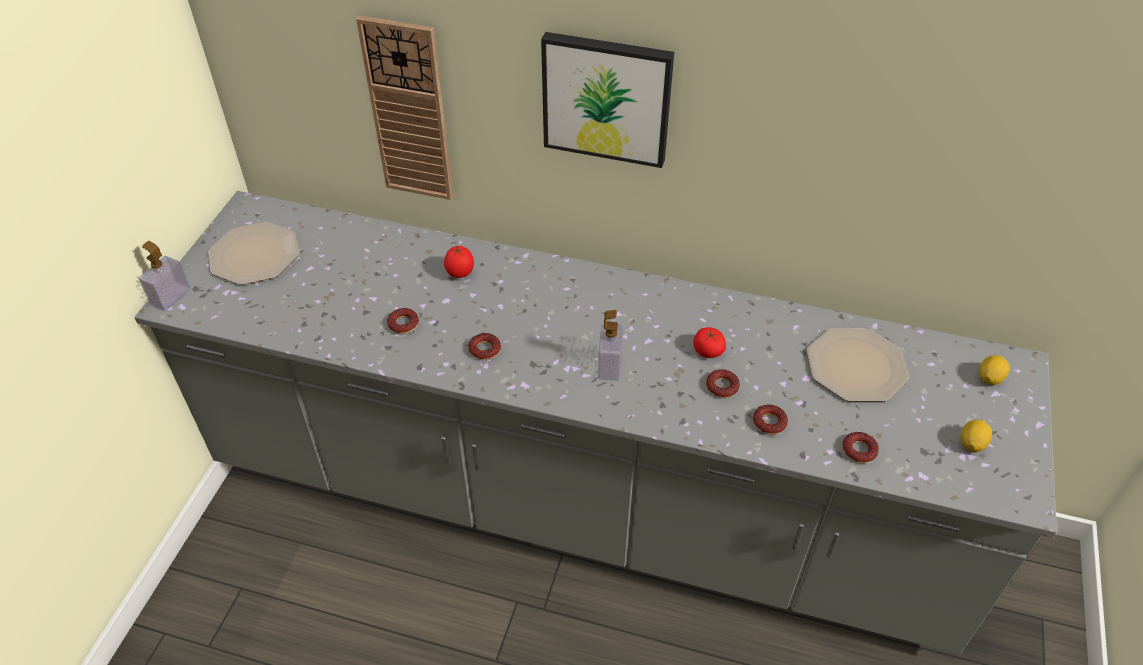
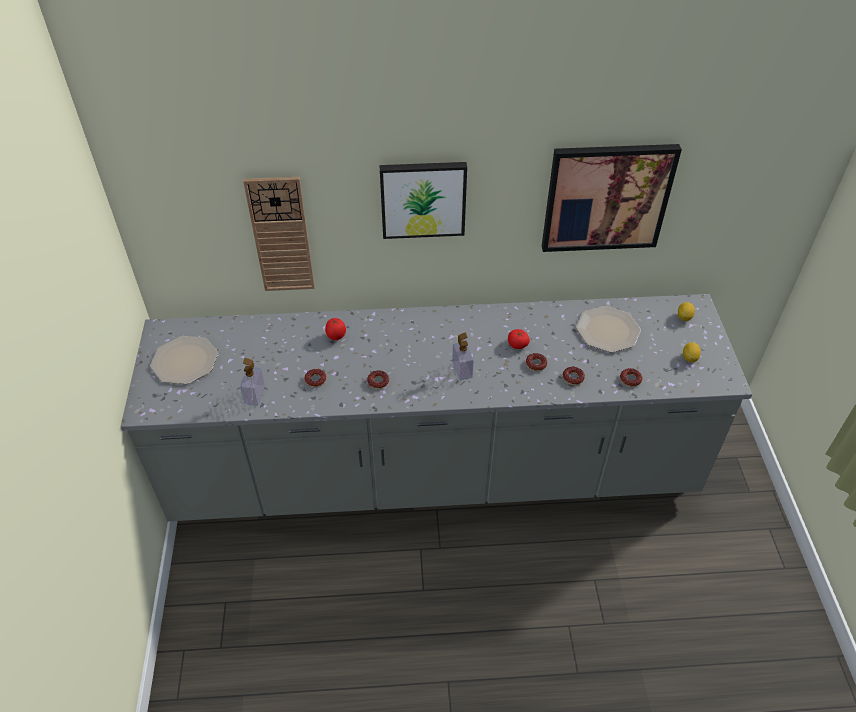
camera: 20 degrees left, 0 degrees up
(170, 297) = (139, 406): soap dispenser -> soap dispenser (254, 395)
(894, 156) = (606, 197): none -> picture

